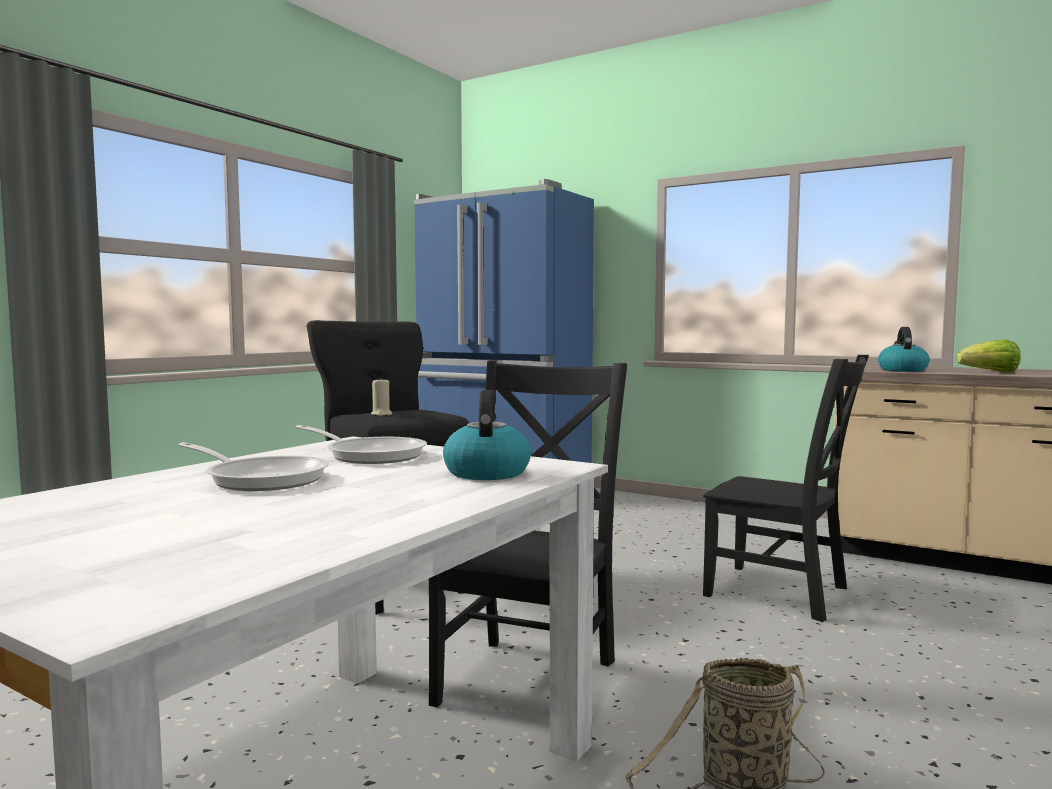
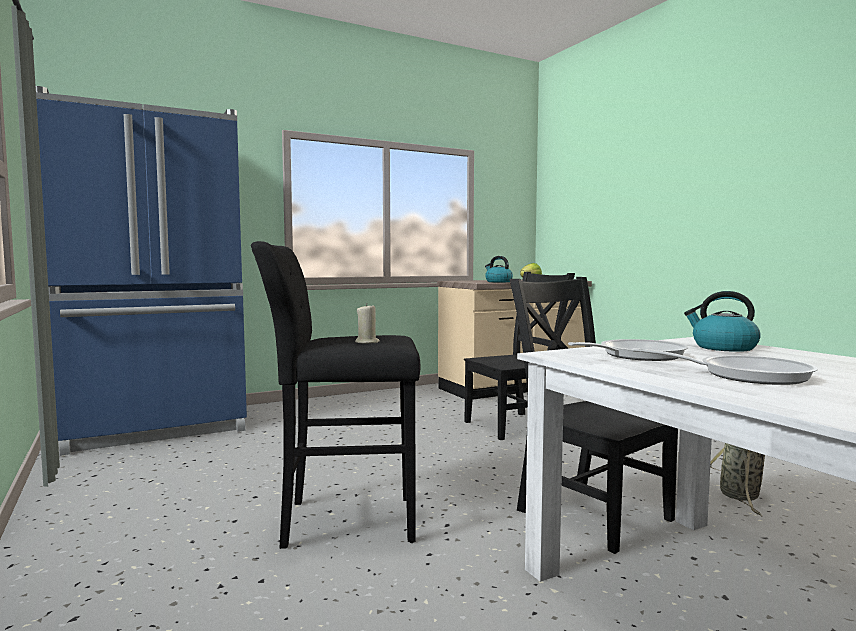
camera: 60 degrees left, 0 degrees up
(261, 479) = (744, 375): frying pan -> frying pan turned 45 degrees clockwise

